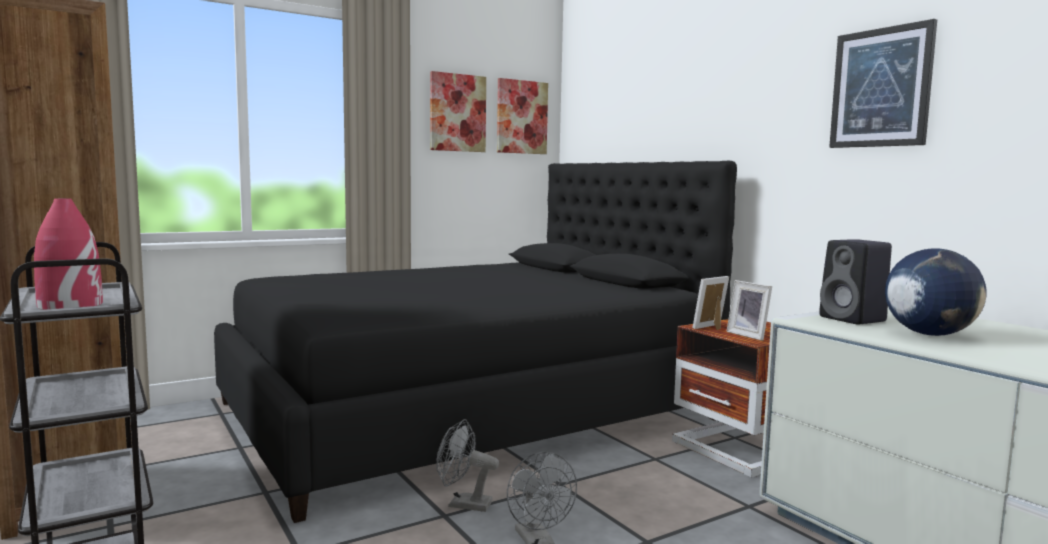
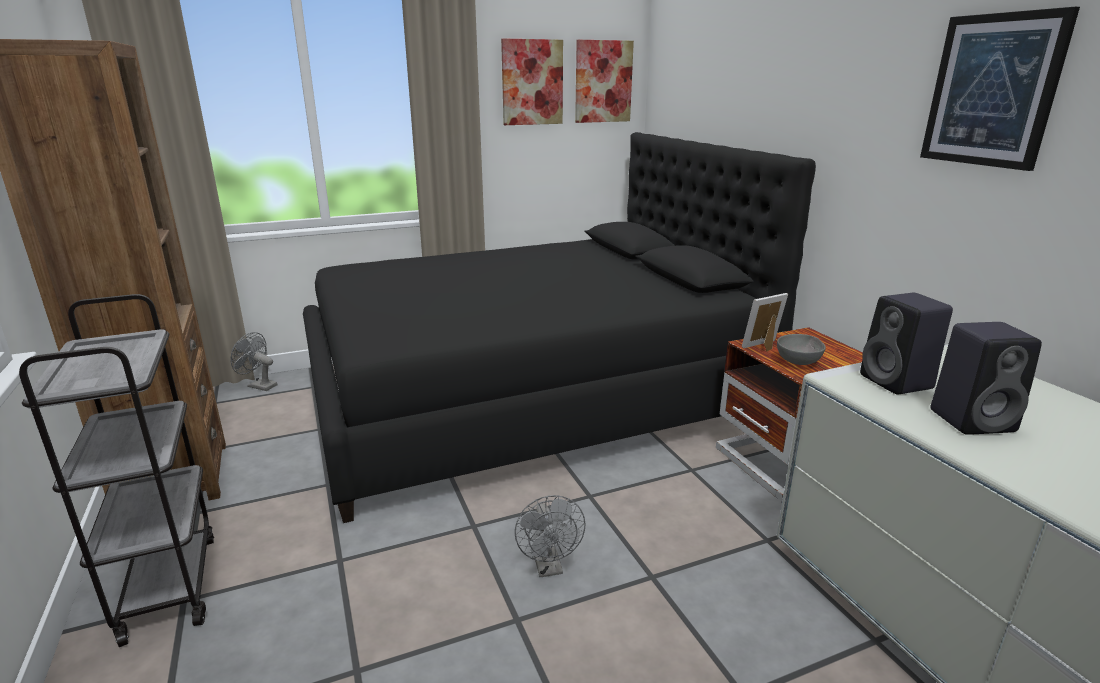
camera: 10 degrees right, 15 degrees up
(69, 305) = (92, 376): red vase -> none
(463, 504) = (494, 514): grey fan -> grey fan (258, 385)
(750, 335) = (799, 362): picture frame -> grey bowl
(929, 334) = (973, 420): globe -> black speaker

